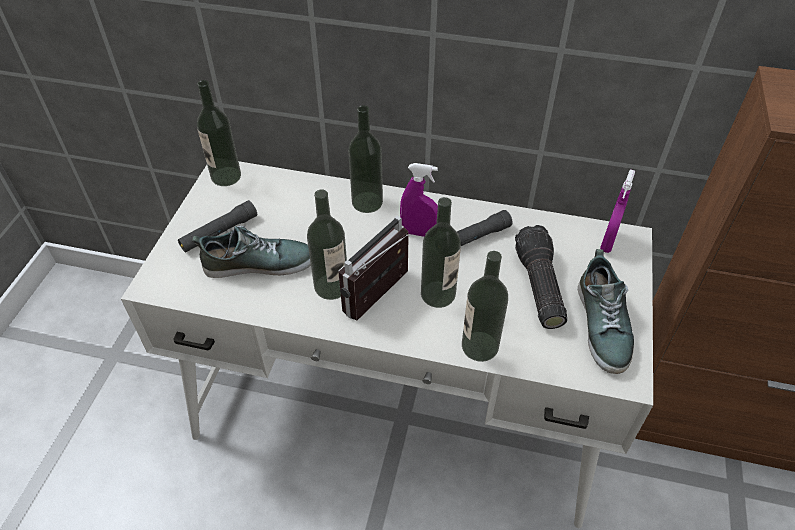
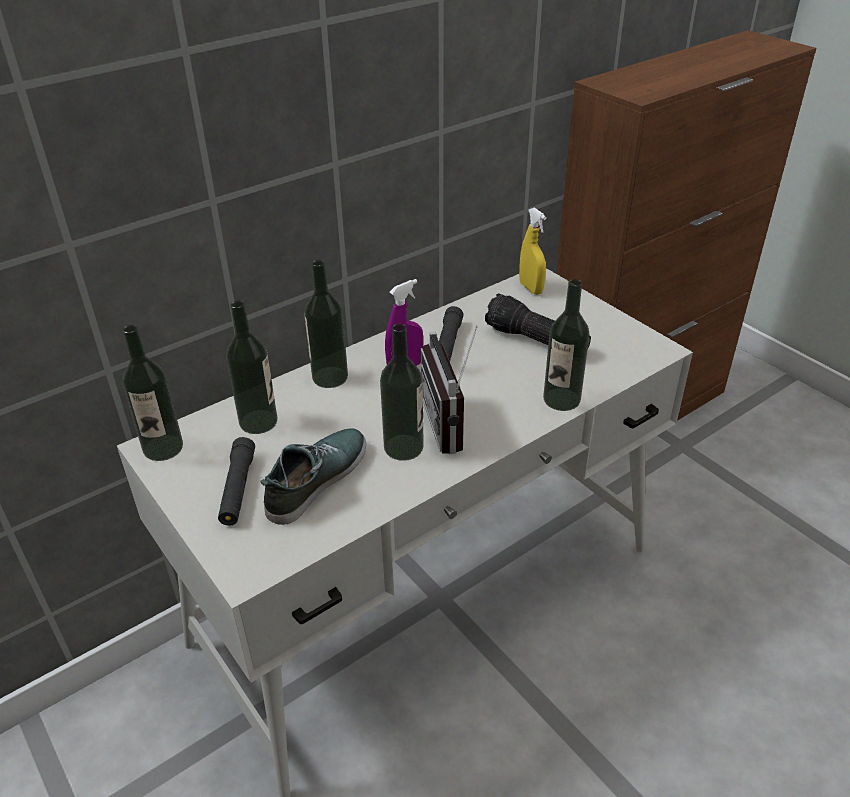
camera: 50 degrees left, 10 degrees down
(438, 294) = (484, 392): bottle -> bottle (258, 422)
(603, 324) = (603, 333): shoe -> none
(608, 242) = (531, 288): purple spray bottle -> yellow spray bottle

